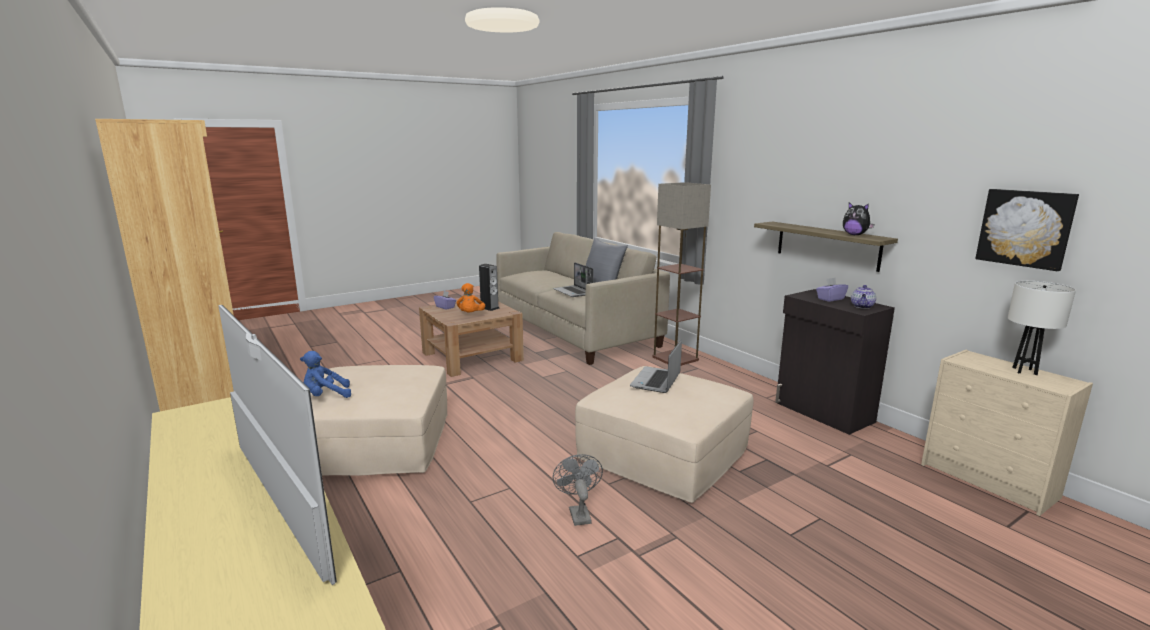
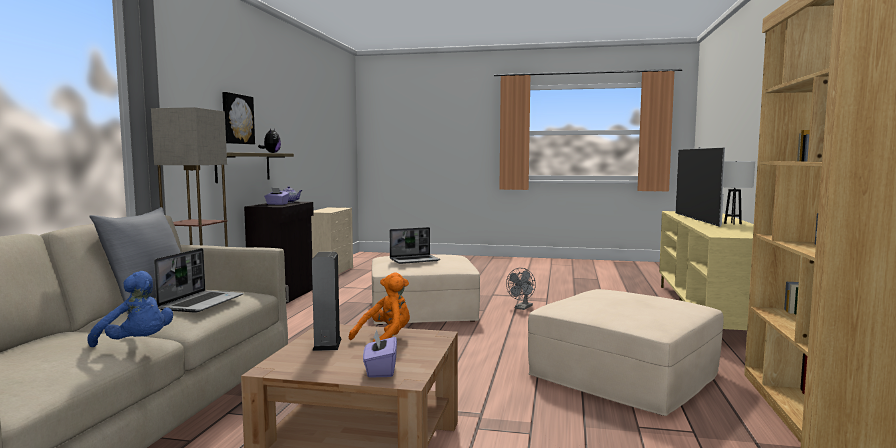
camera: 135 degrees left, 10 degrees down
(325, 396) = (675, 302): blue plush toy -> blue plush toy (137, 344)
(1024, 371) = (326, 209): white table lamp -> white table lamp (732, 223)
(1025, 228) = (304, 139): picture -> picture (237, 119)

